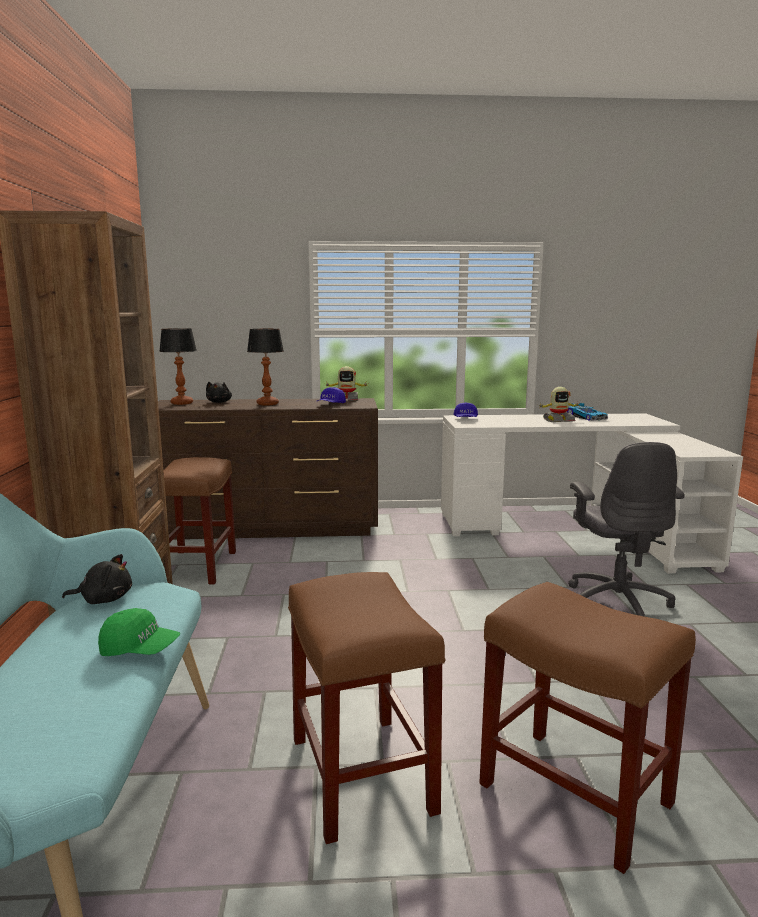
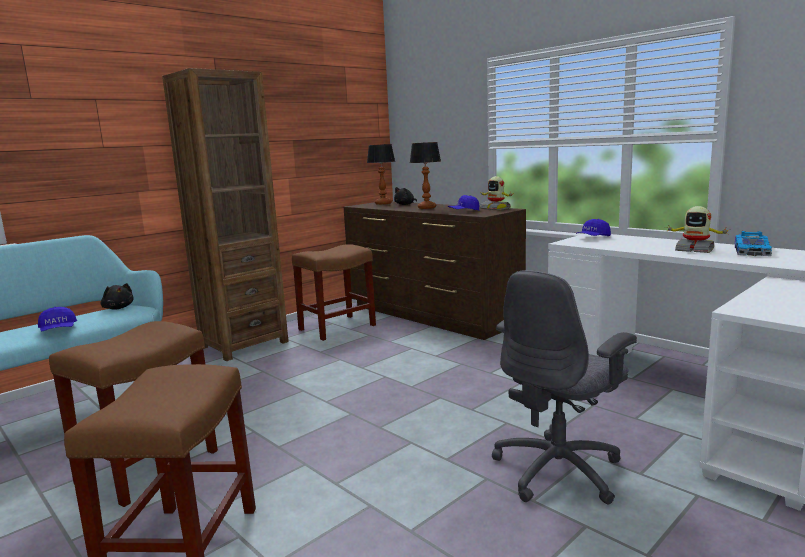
camera: 50 degrees right, 0 degrees up
(140, 649) = (58, 330): green cap -> blue cap

